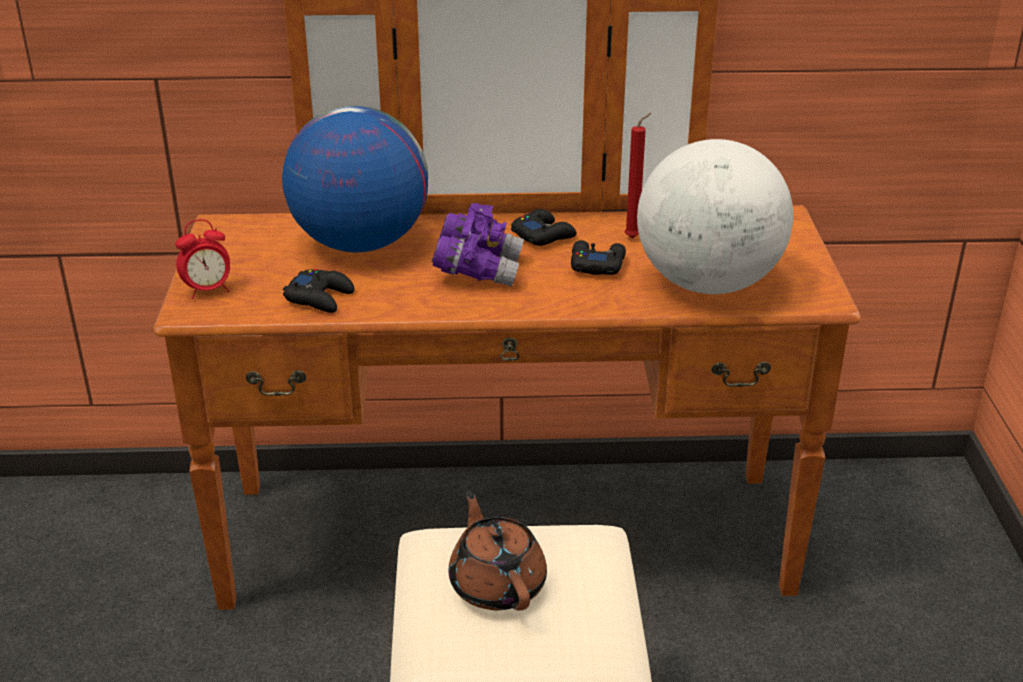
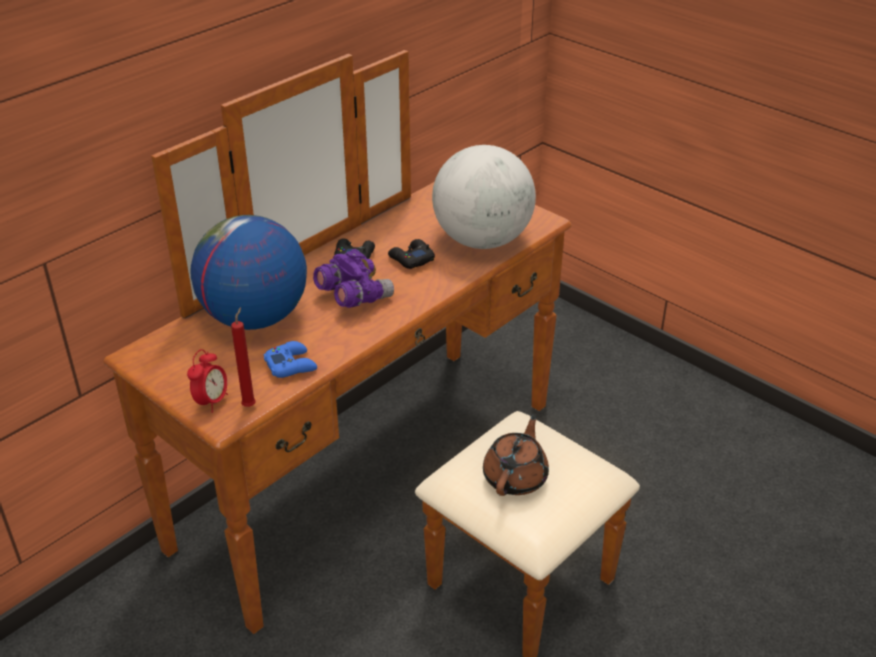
camera: 45 degrees left, 5 degrees up
(320, 298) = (291, 365): black game controller -> blue game controller
(497, 584) = (516, 477): brown teapot -> brown teapot turned 90 degrees clockwise
(634, 237) = (404, 232): red candle -> red candle (250, 405)

